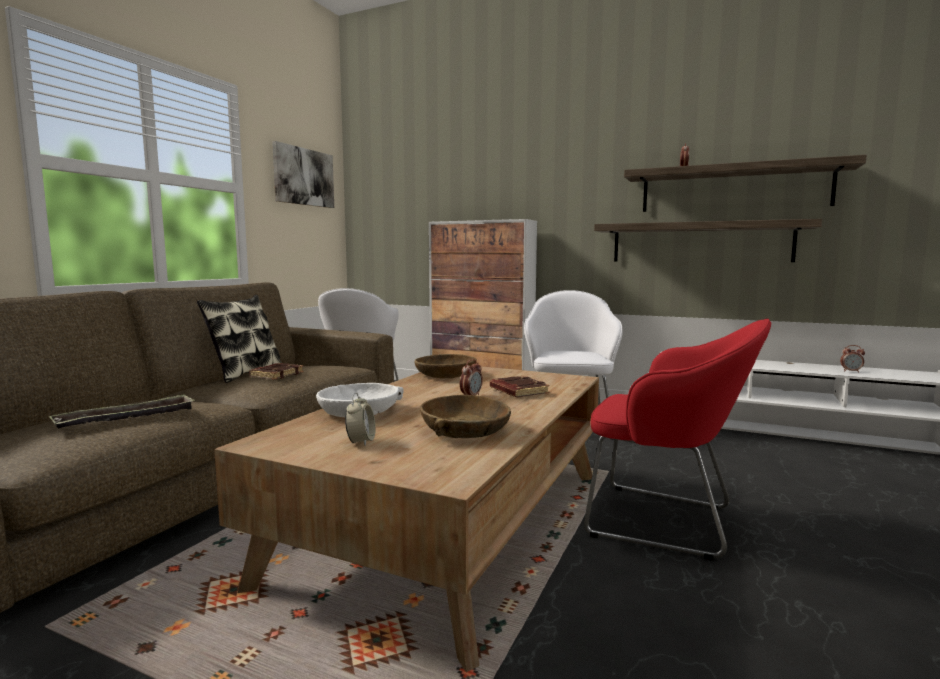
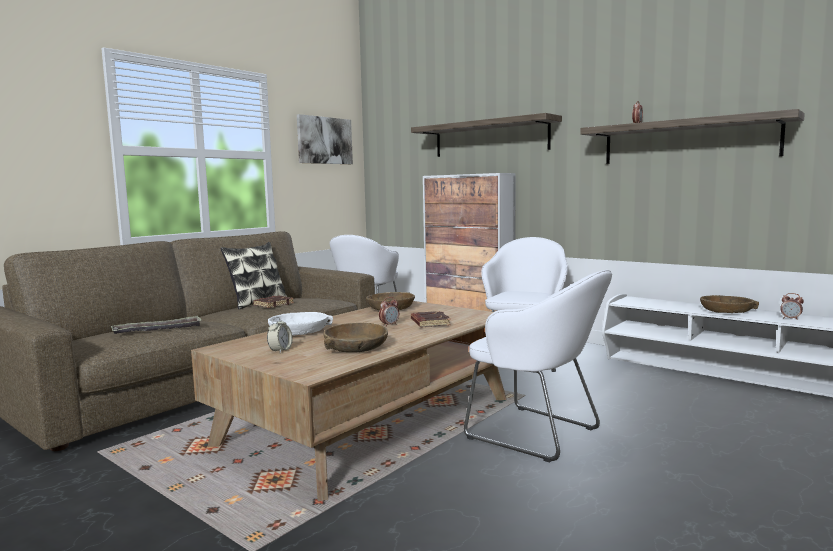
camera: 15 degrees right, 0 degrees up
(667, 522) = (538, 435): red armchair -> white armchair
(700, 242) = (658, 192): shelf -> shelf (490, 138)
(782, 365) = (726, 311): none -> brown bowl

